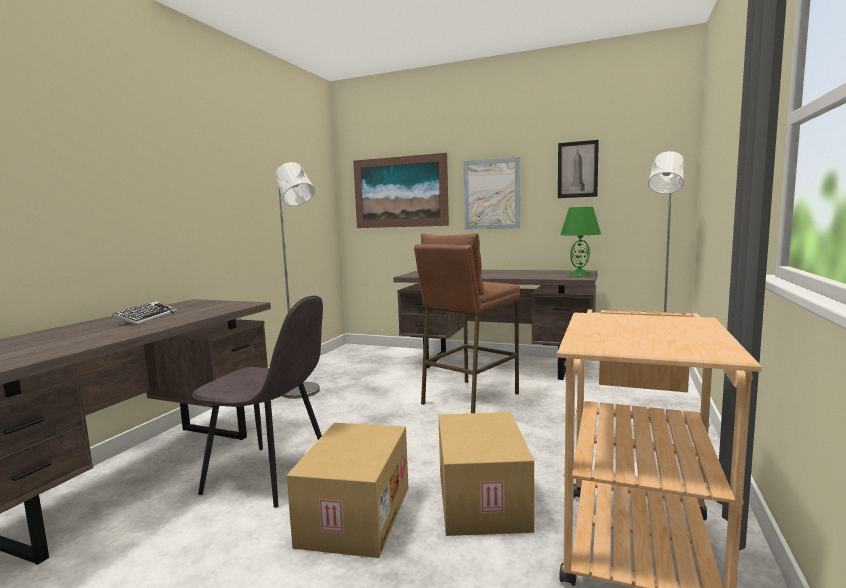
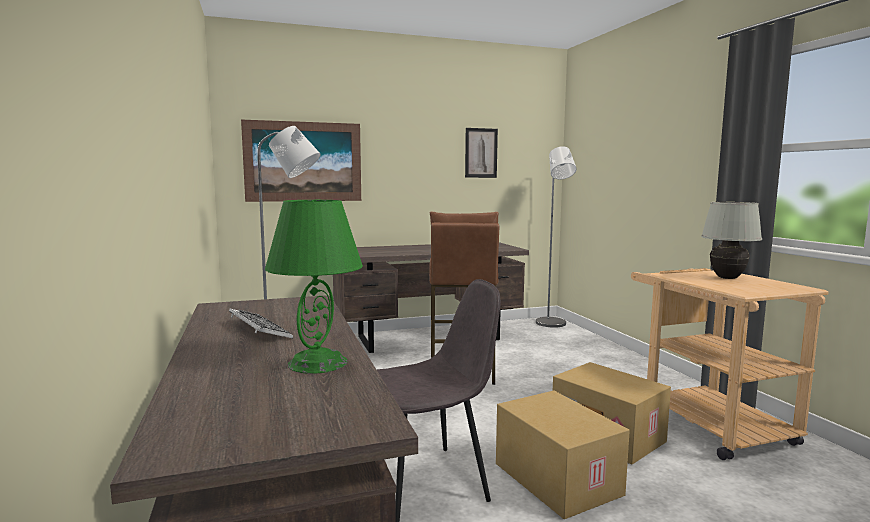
camera: 40 degrees left, 0 degrees up
(491, 194) = (405, 170): picture -> none
(579, 275) = (502, 246): green table lamp -> green table lamp (318, 363)
(657, 327) = (727, 278): none -> white table lamp

